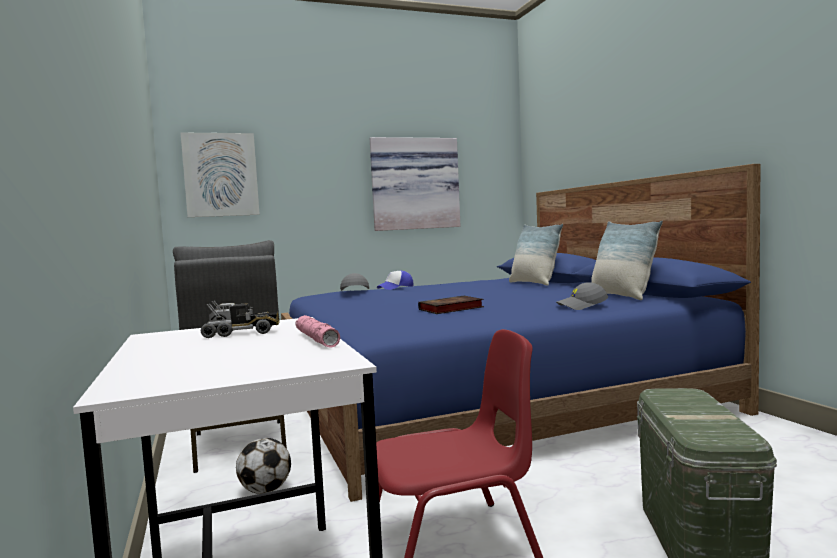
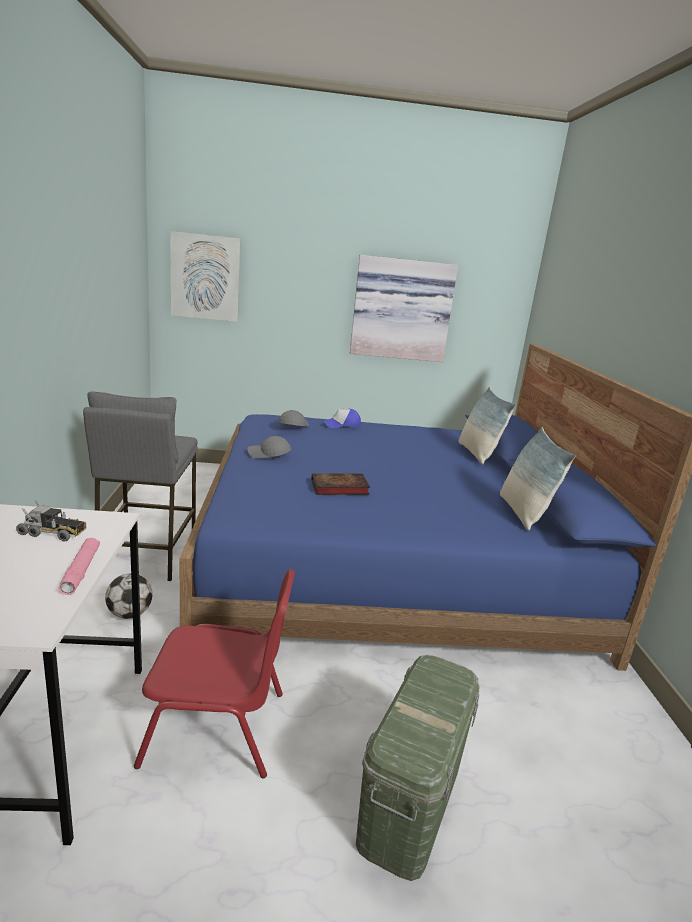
camera: 15 degrees right, 15 degrees up
(582, 306) = (458, 523): grey cap -> grey cap (268, 455)

